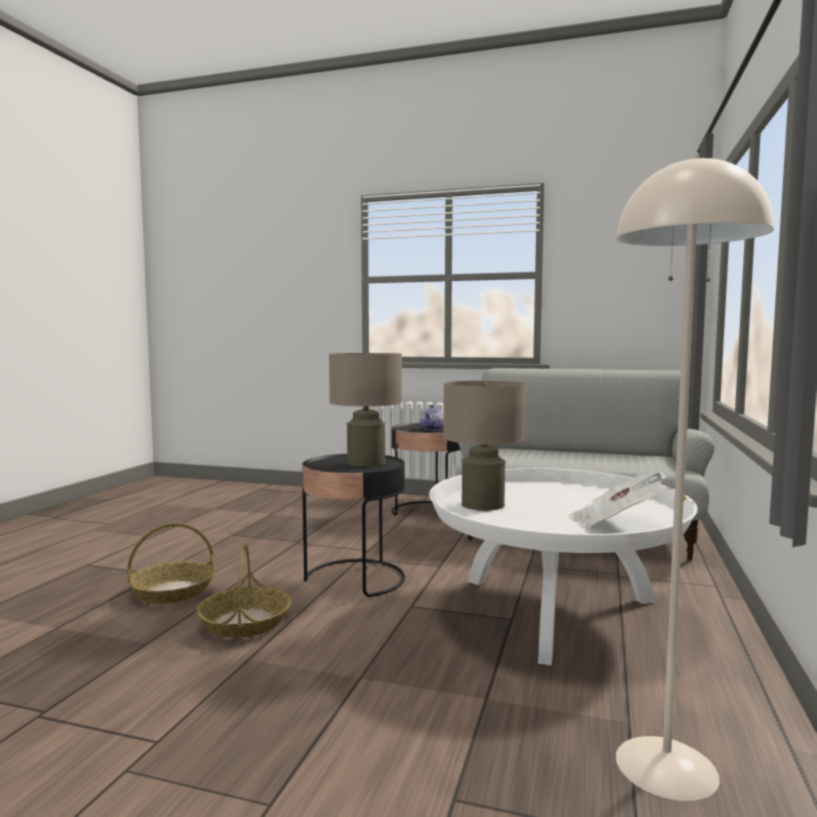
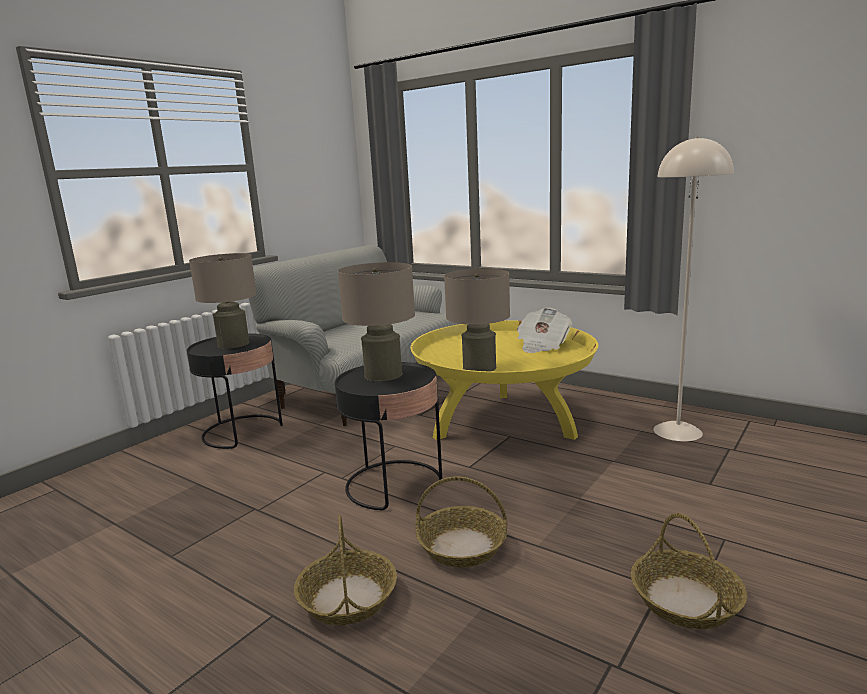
camera: 70 degrees left, 10 degrees up
(127, 761) = (686, 601): none -> basket
(432, 429) = (233, 344): teapot -> beige table lamp
(554, 610) = (504, 422): white coffee table -> yellow coffee table

